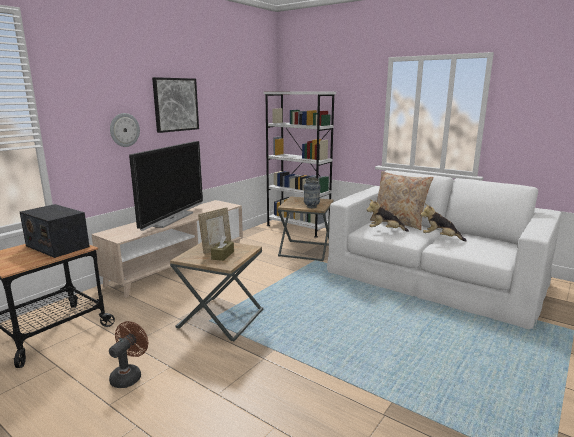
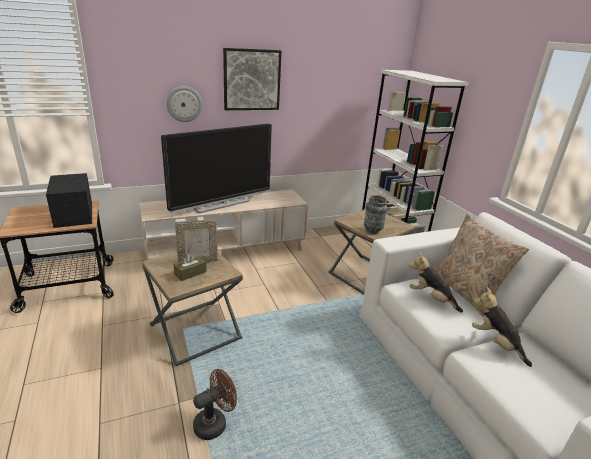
camera: 30 degrees right, 10 degrees up
(129, 375) = (66, 361): brown fan -> brown fan (215, 423)

